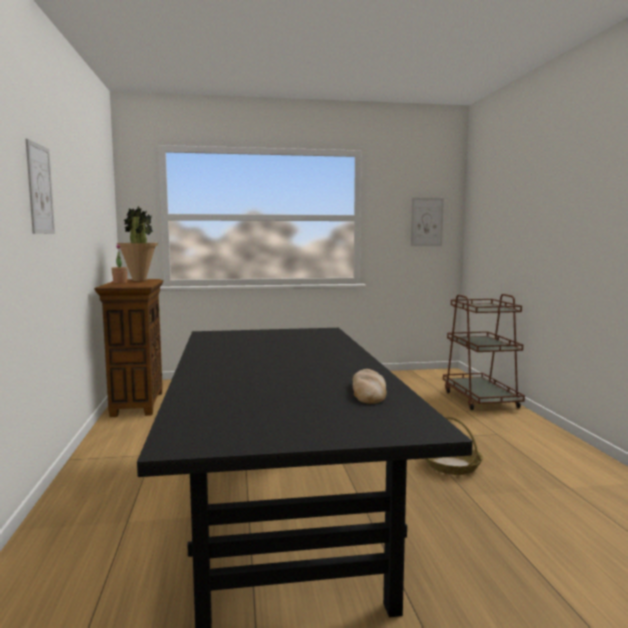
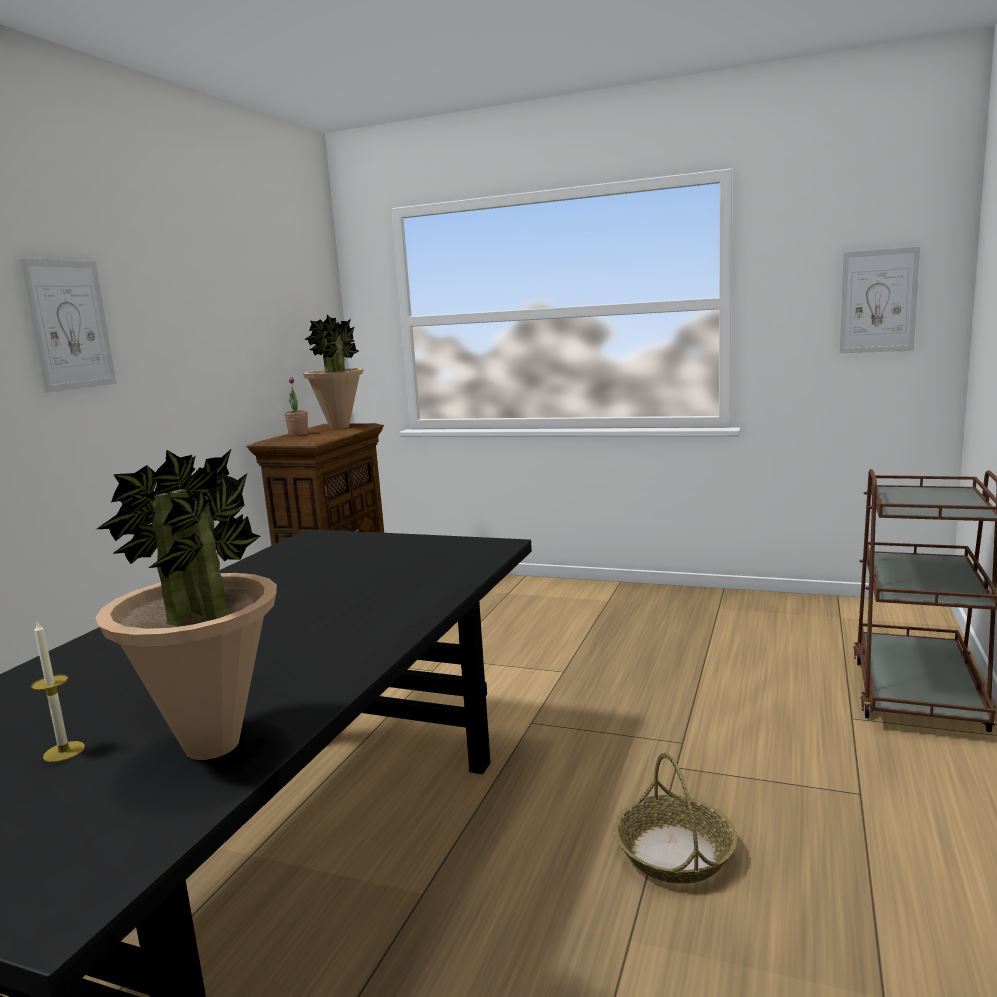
camera: 30 degrees right, 5 degrees up
(300, 403) = (64, 751): none -> candle
(369, 391) = (213, 745): bread -> potted plant

